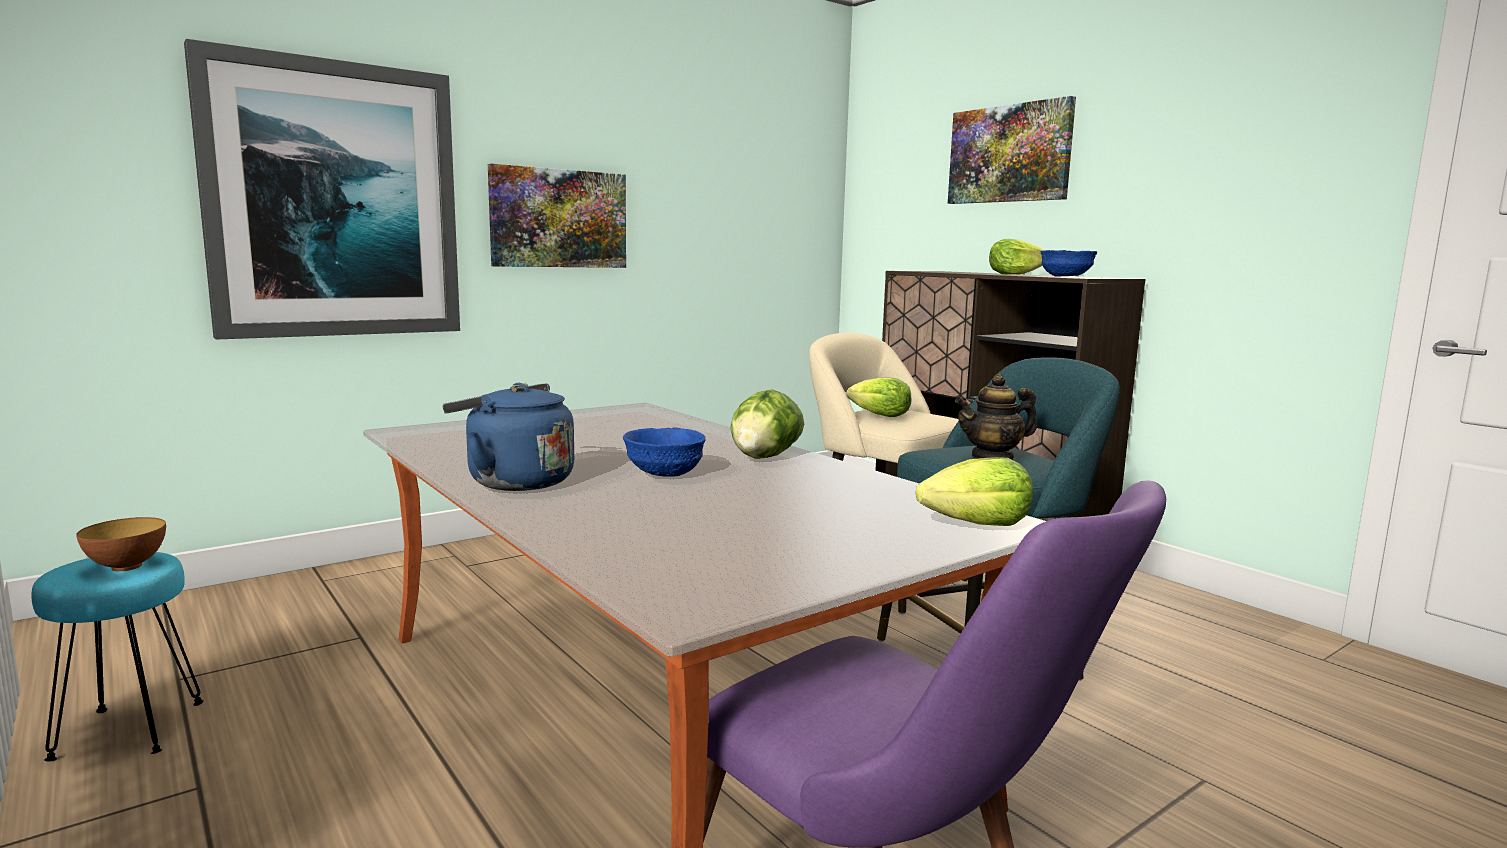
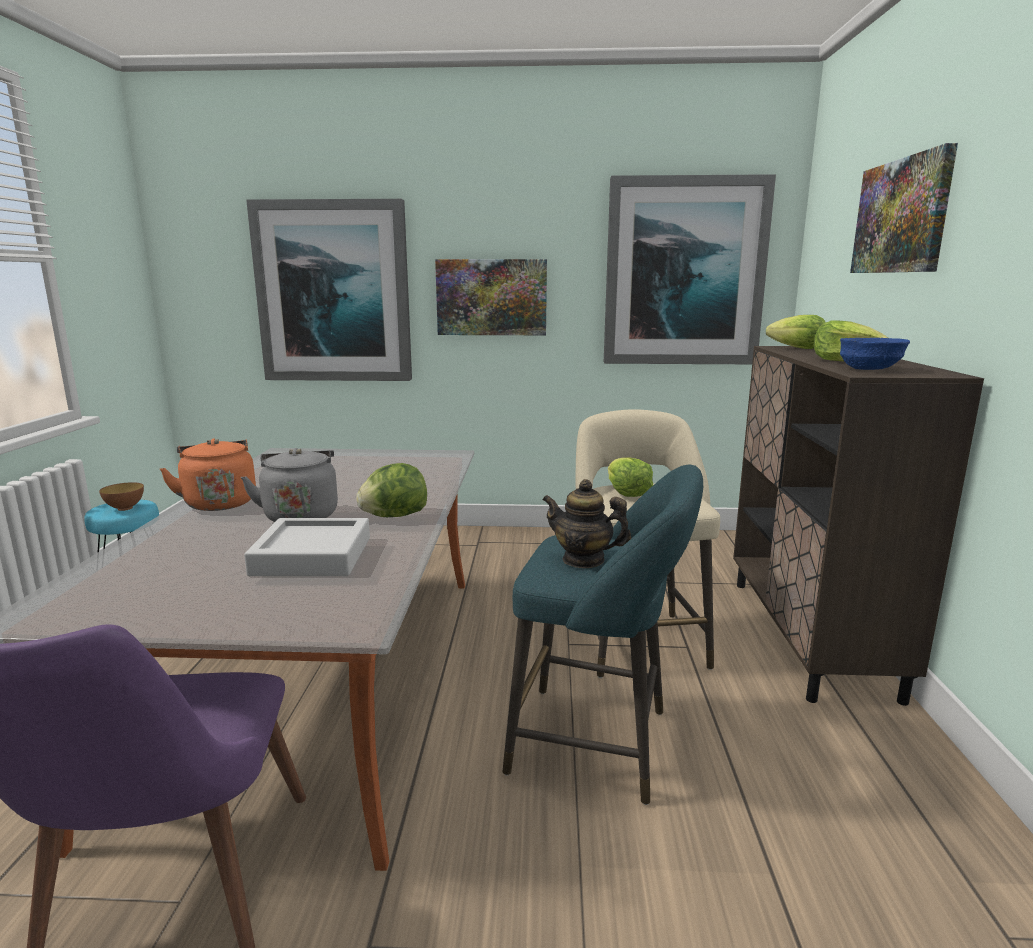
camera: 40 degrees right, 5 degrees up
(514, 482) = (219, 502): blue kettle -> orange kettle
(664, 473) = (300, 515): blue bowl -> grey kettle
(754, 201) = (683, 273): none -> picture
(801, 496) = (312, 556): none -> grey tray
(977, 525) = (332, 619): lettuce -> lettuce (797, 348)

